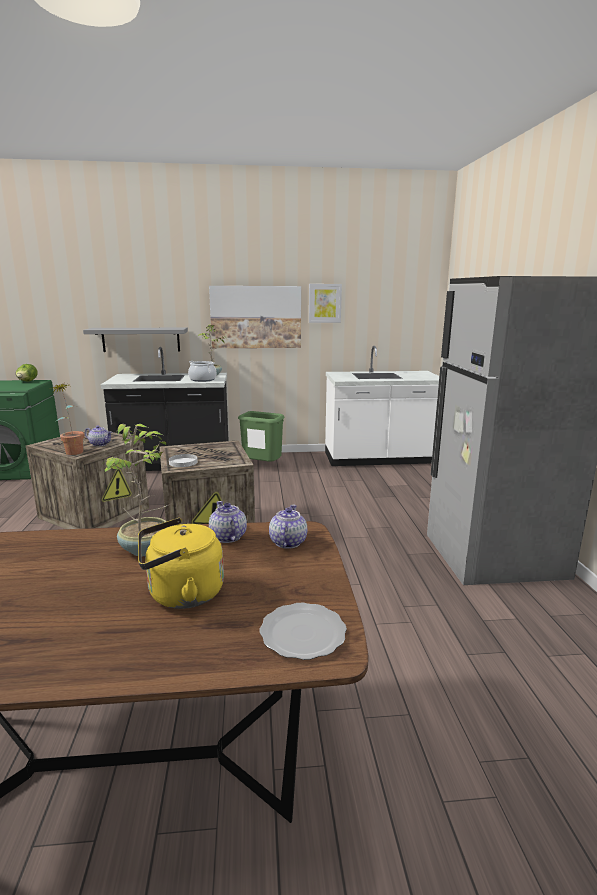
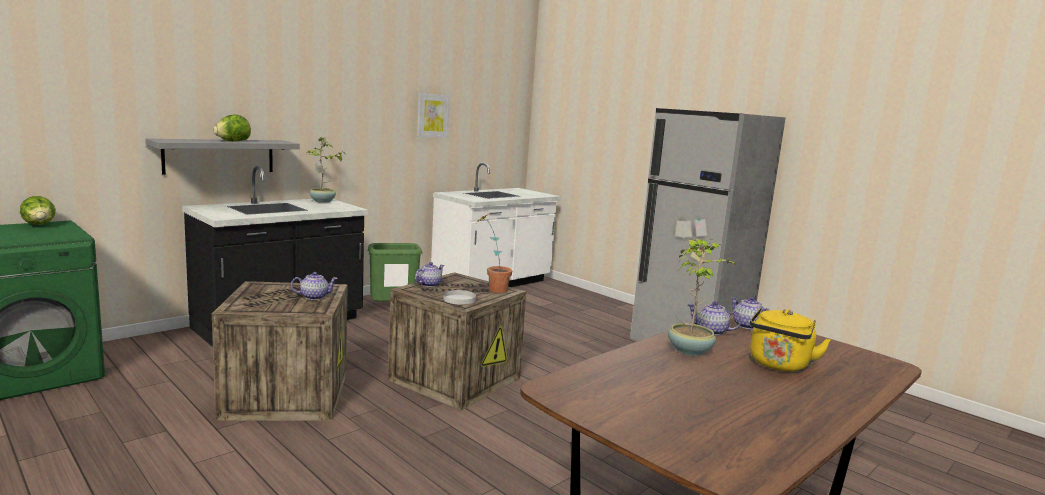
camera: 40 degrees left, 5 degrees down
(73, 451) = (301, 308): potted plant -> potted plant (492, 289)
(139, 328) = (233, 141): none -> lettuce
(193, 447) = (429, 284): none -> teapot
(202, 379) = (332, 207): cooking pot -> none
(256, 317) = (363, 129): picture -> none
(303, 634) = (869, 362): plate -> none

